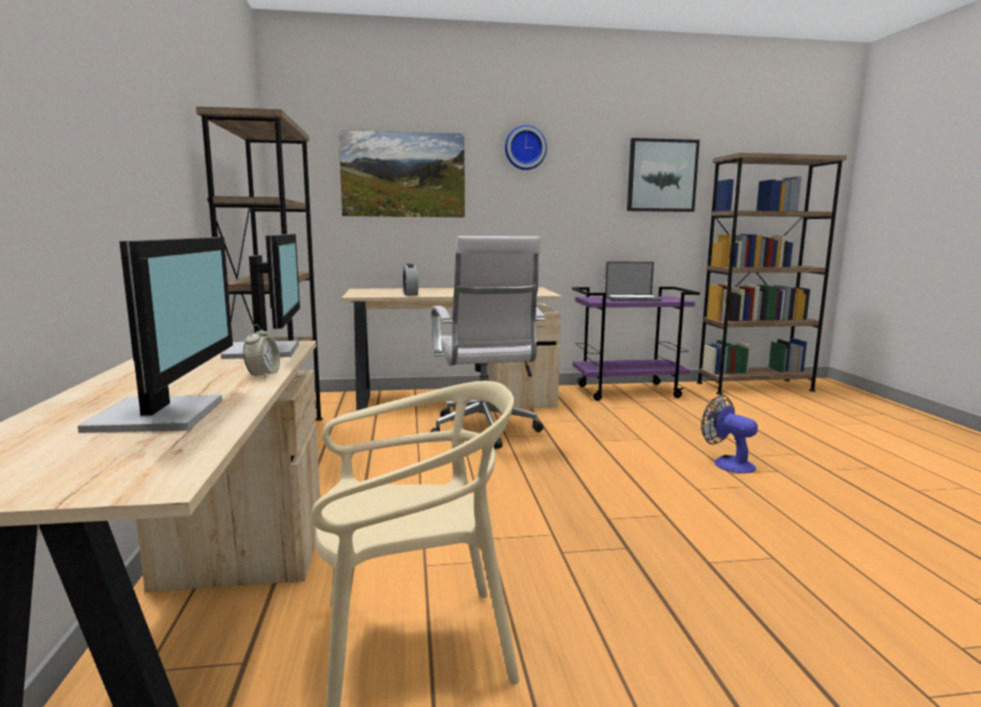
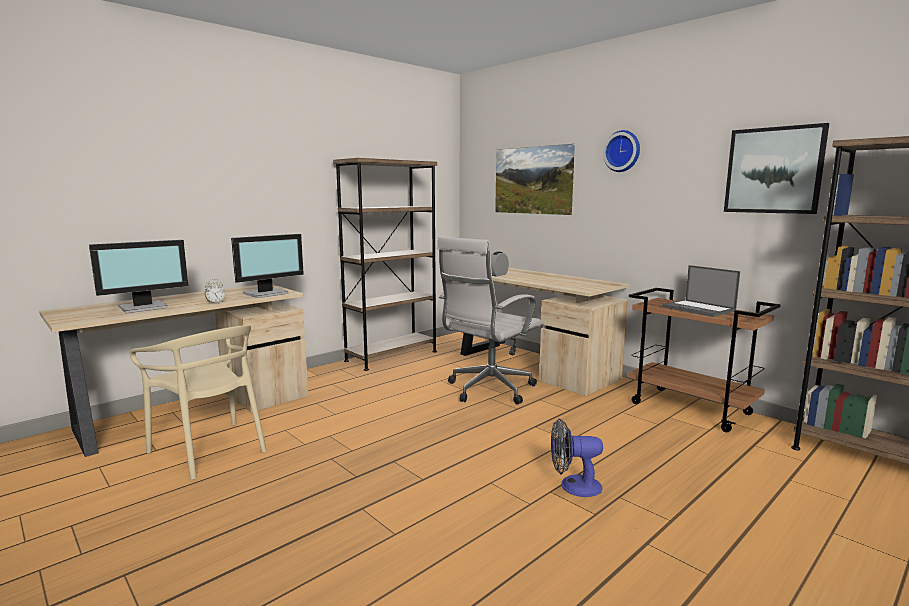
camera: 55 degrees right, 0 degrees up
(628, 391) = (691, 409): purple cart -> brown cart
(727, 463) = (573, 486): fan -> fan turned 105 degrees counterclockwise

